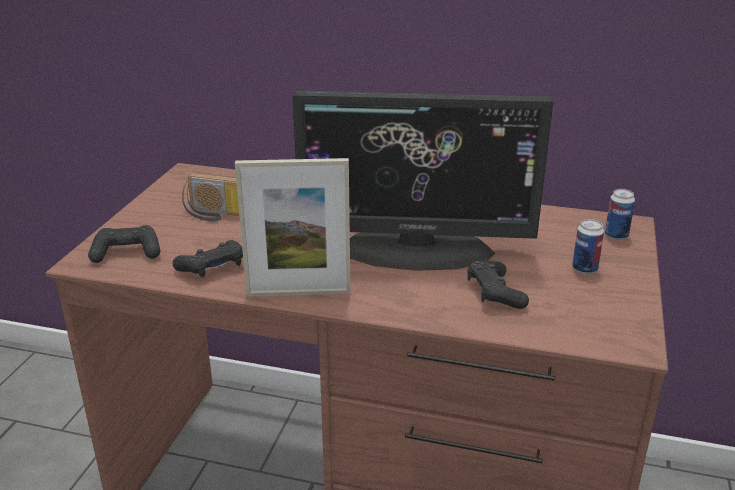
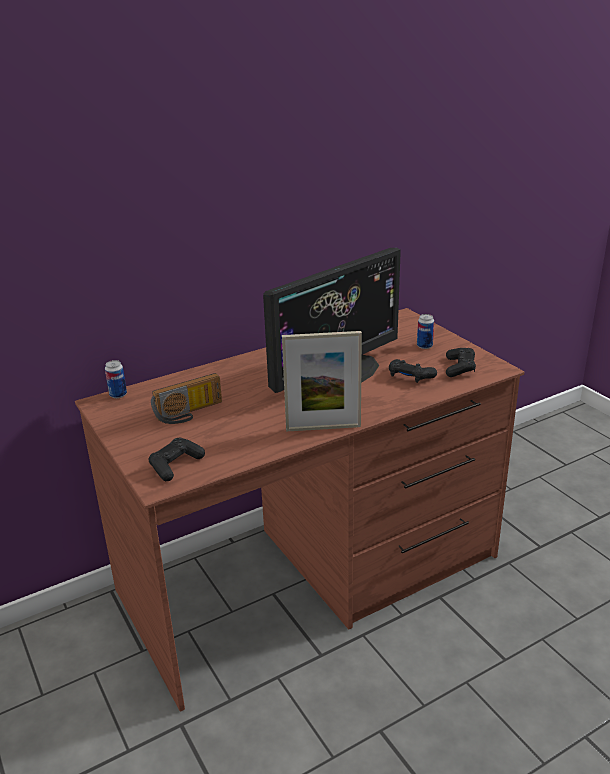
camera: 45 degrees left, 0 degrees up
(212, 267) = (248, 442): black game controller -> black game controller (459, 368)
(298, 293) = (323, 428): picture frame -> picture frame turned 45 degrees clockwise
(616, 235) = (408, 324): can -> can (118, 395)

